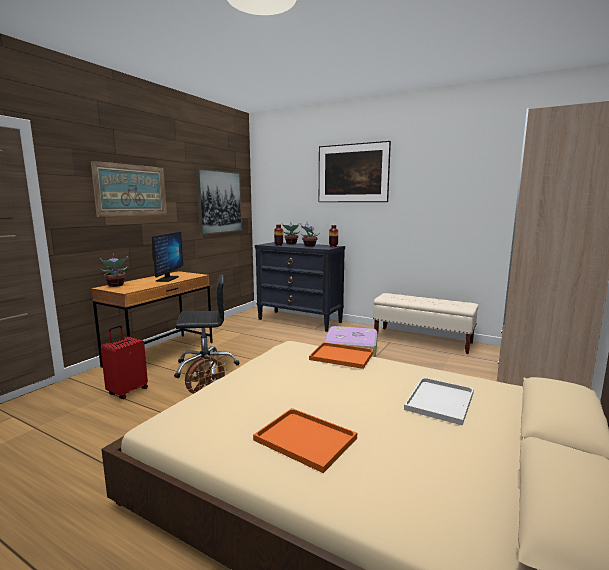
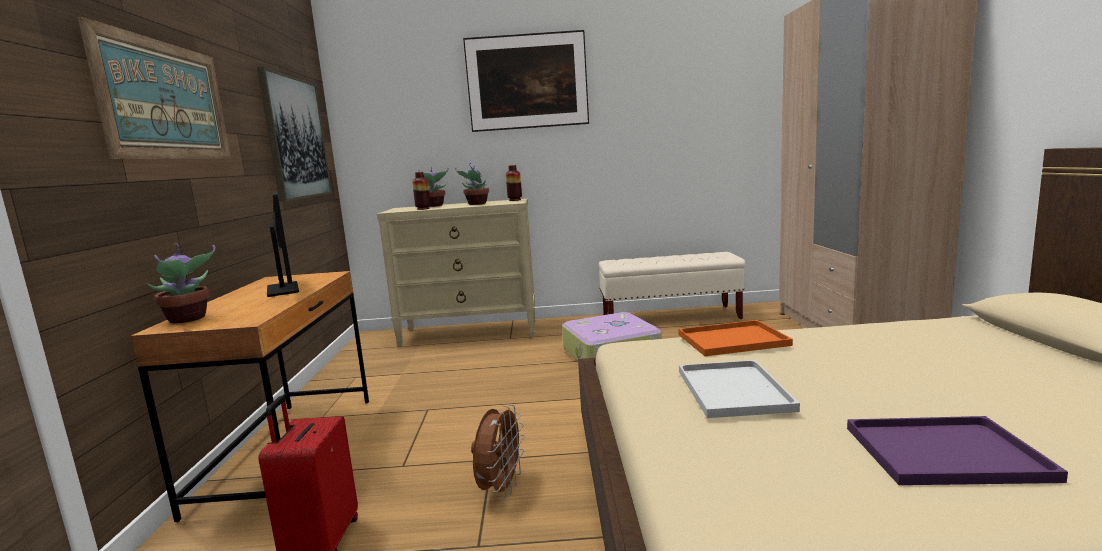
camera: 30 degrees left, 0 degrees up
(205, 367) = (420, 443): black office chair -> none
(300, 320) = (470, 333): black dresser -> beige dresser
(303, 439) = (942, 453): orange tray -> purple tray
(440, 402) = (945, 354): white tray -> white tray (735, 391)

